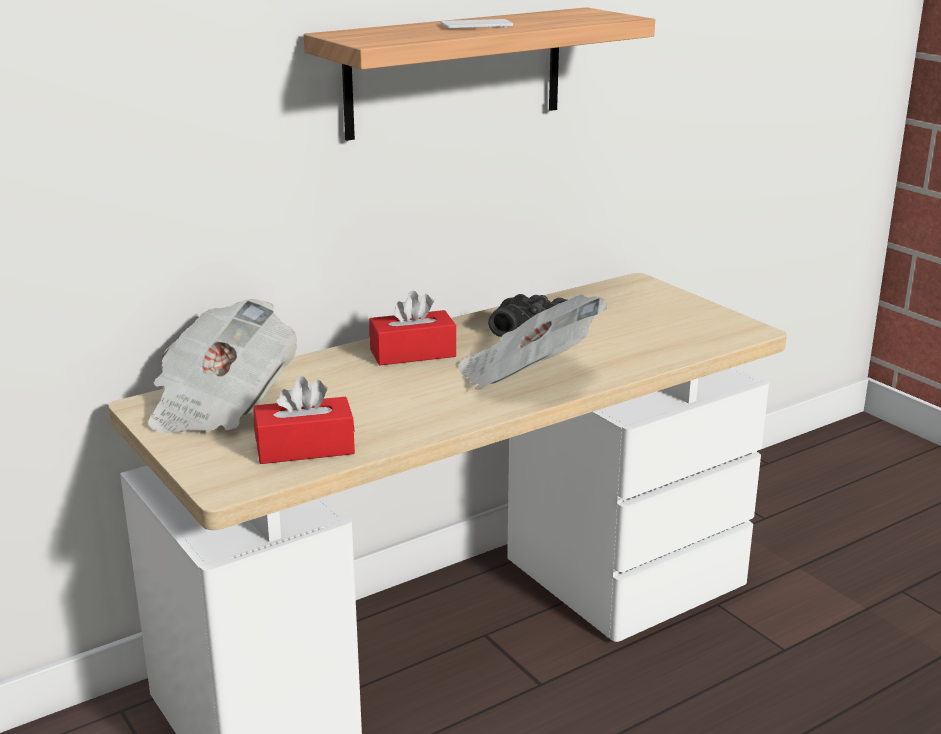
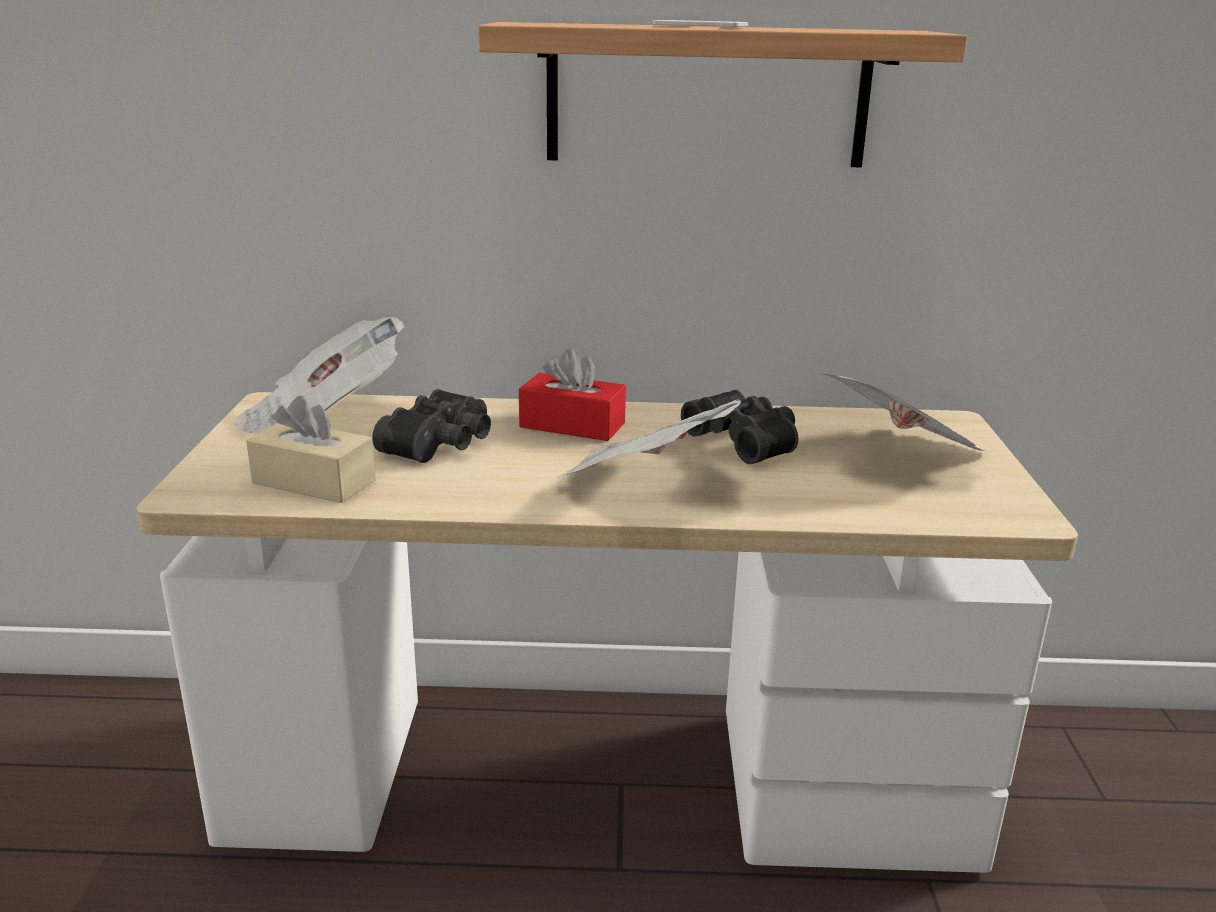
camera: 35 degrees right, 0 degrees up
(305, 448) = (314, 482): red tissue box -> beige tissue box
(347, 393) = (443, 444): none -> black binoculars
(645, 314) = (904, 458): none -> newspaper

